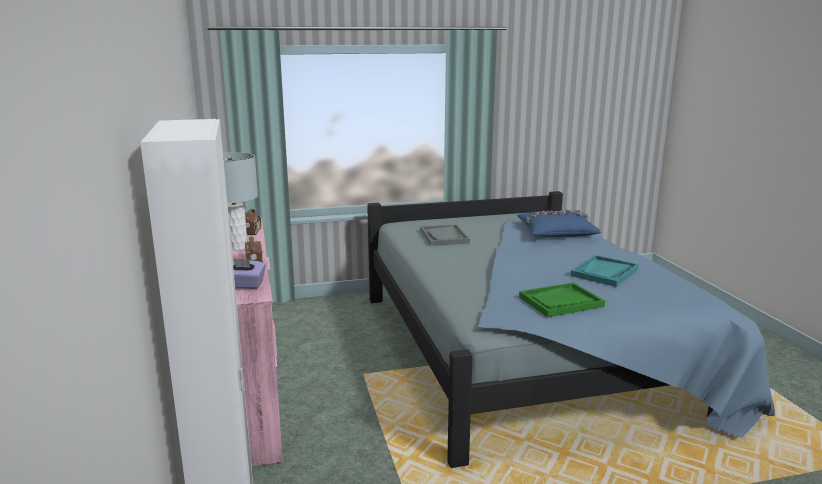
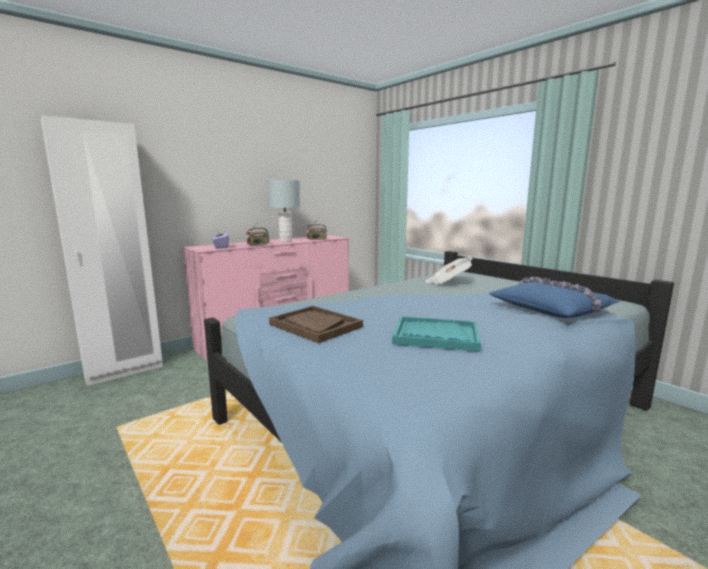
camera: 65 degrees right, 5 degrees down
(444, 237) = (448, 282): grey tray -> newspaper
(561, 302) = (315, 325): green tray -> brown tray

